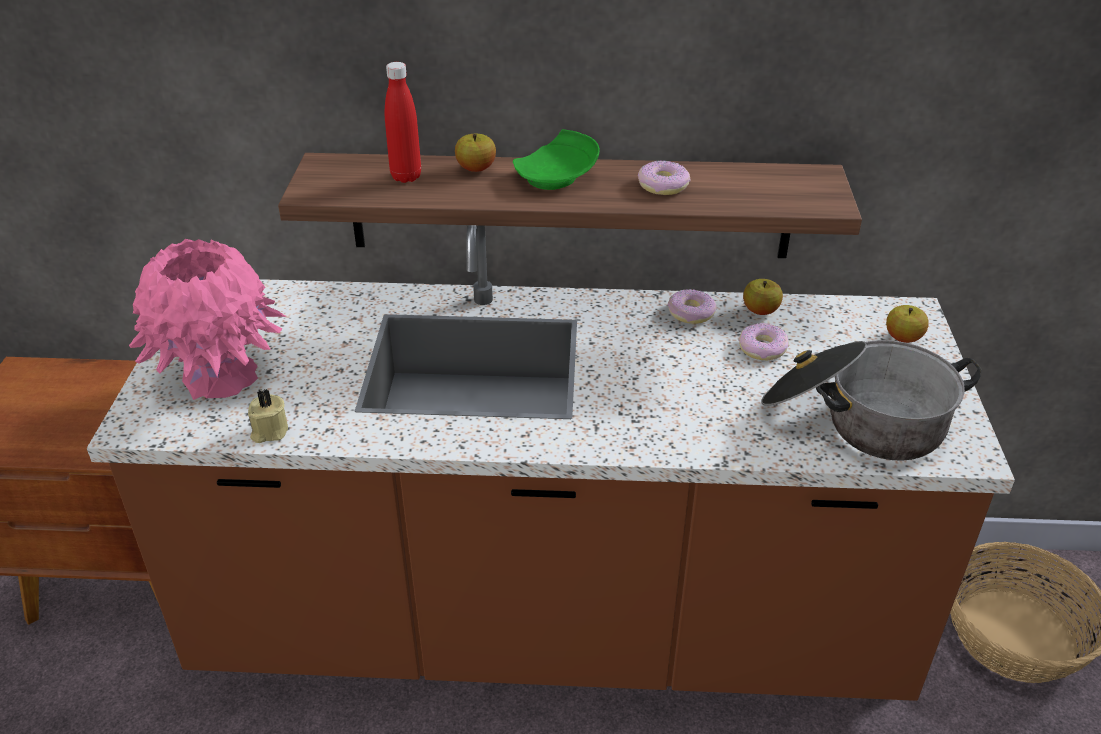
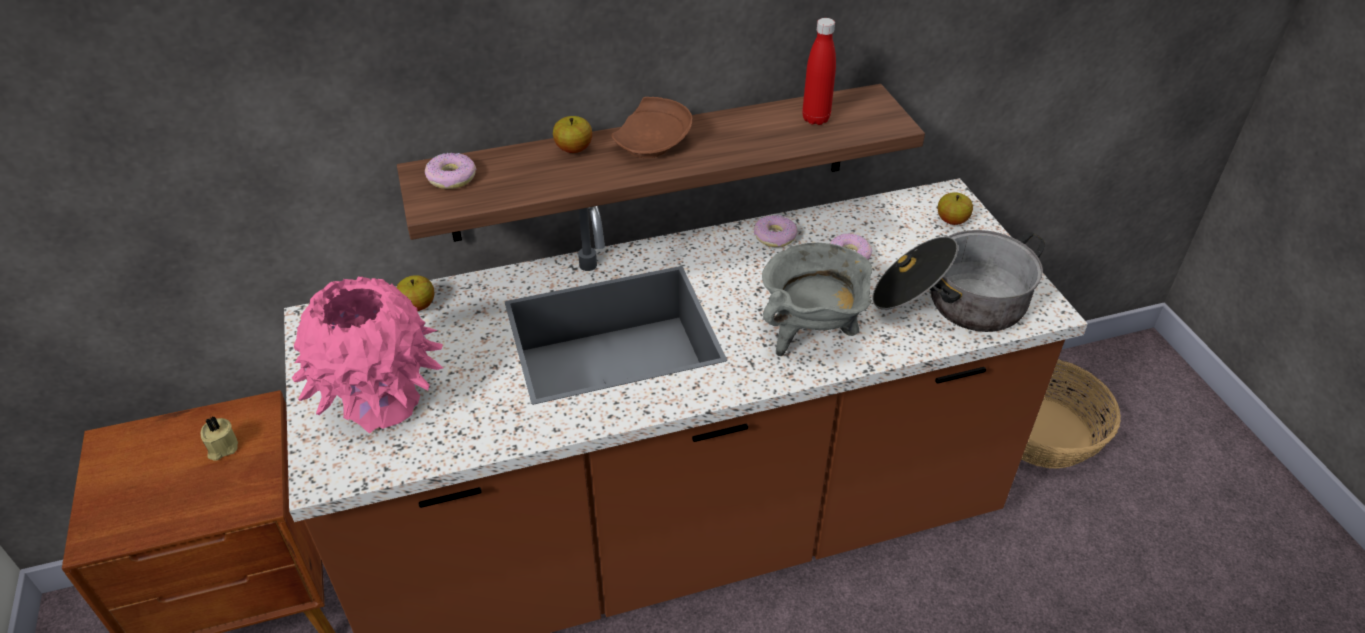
camera: 20 degrees left, 5 degrees up
(269, 431) = (462, 445): beige candle -> beige candle (222, 448)
(406, 177) = (513, 171): red bottle -> red bottle (815, 119)
(557, 177) = (653, 143): green plate -> brown plate
(662, 185) = (748, 133): donut -> donut (451, 178)
(677, 414) = (811, 333): none -> grey cooking pot
(760, 311) = (830, 221): apple -> apple (418, 306)

